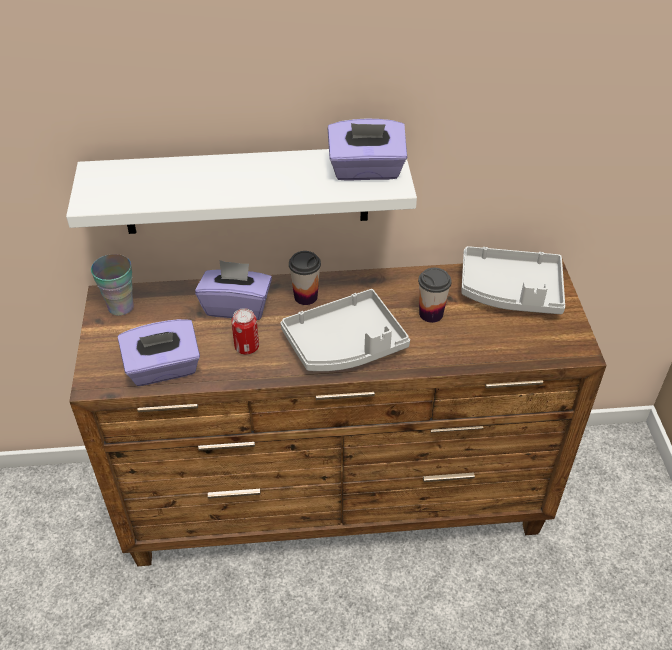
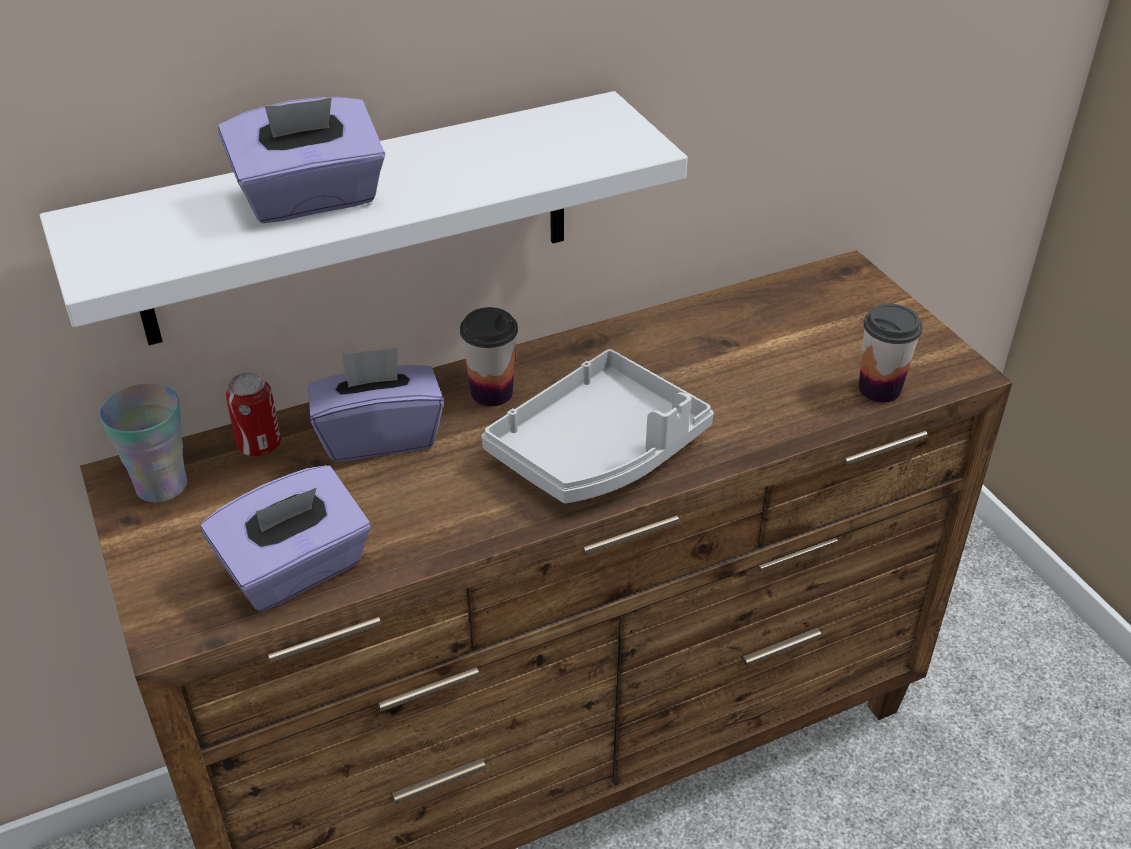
camera: 20 degrees left, 5 degrees down
(247, 347) = (431, 496): can -> can (259, 445)
(366, 170) = (580, 134): purple tissue box -> purple tissue box (311, 199)
(431, 314) = (710, 371): cup -> cup (879, 389)
(511, 291) = (812, 312): grey tray -> none

